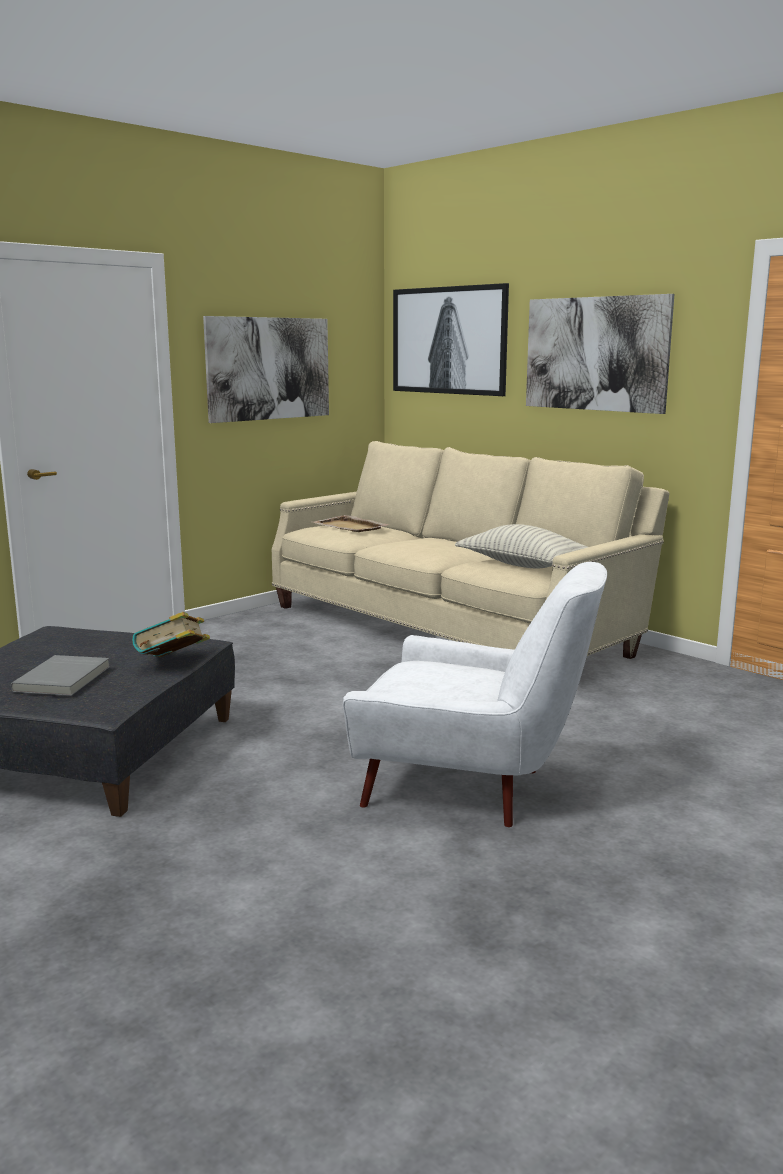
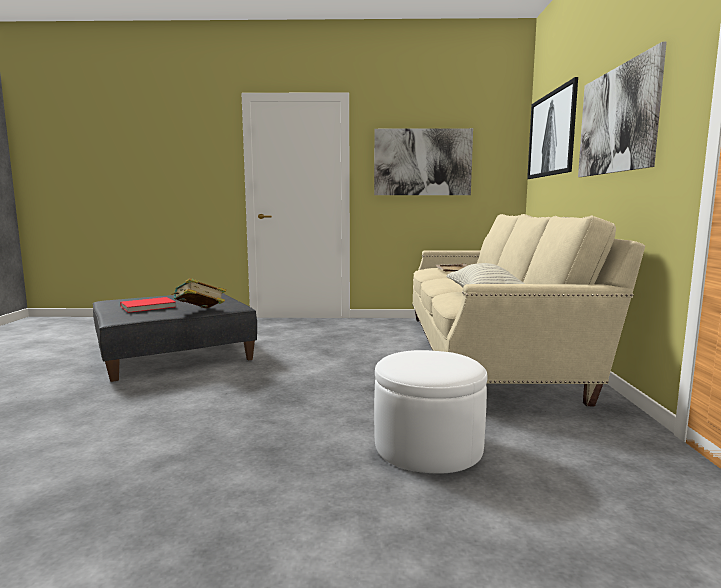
camera: 45 degrees right, 5 degrees down
(64, 679) = (148, 307): grey book -> red book
(471, 789) = (253, 436): white armchair -> none
(613, 734) = (428, 446): none -> white ottoman

